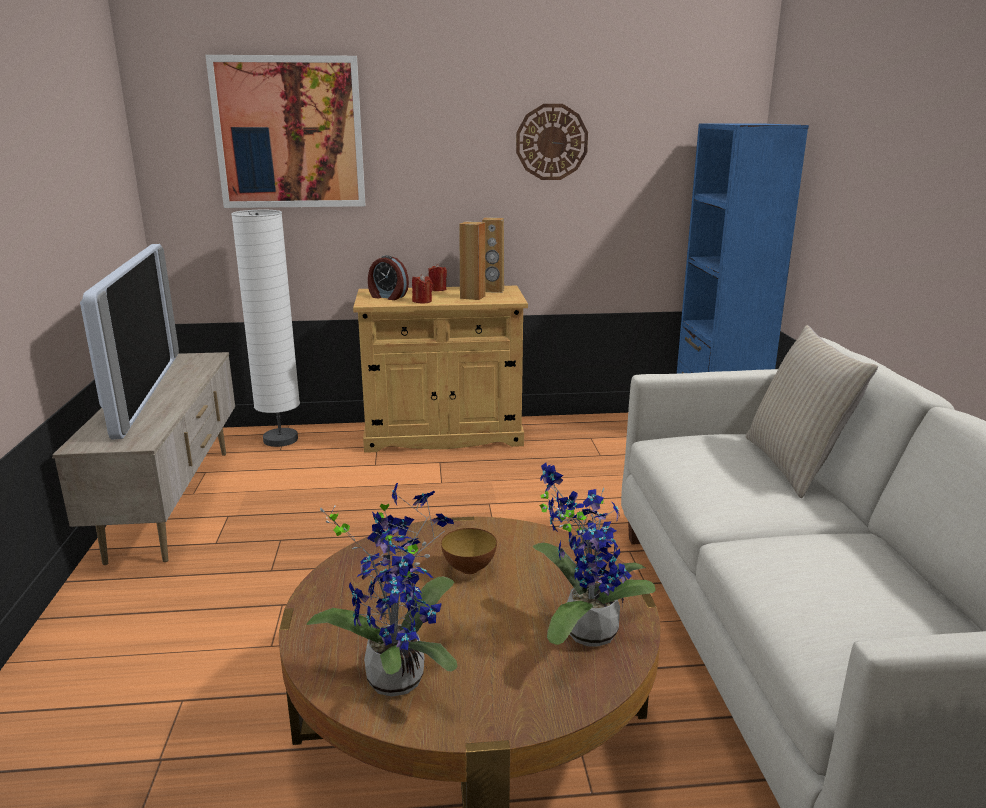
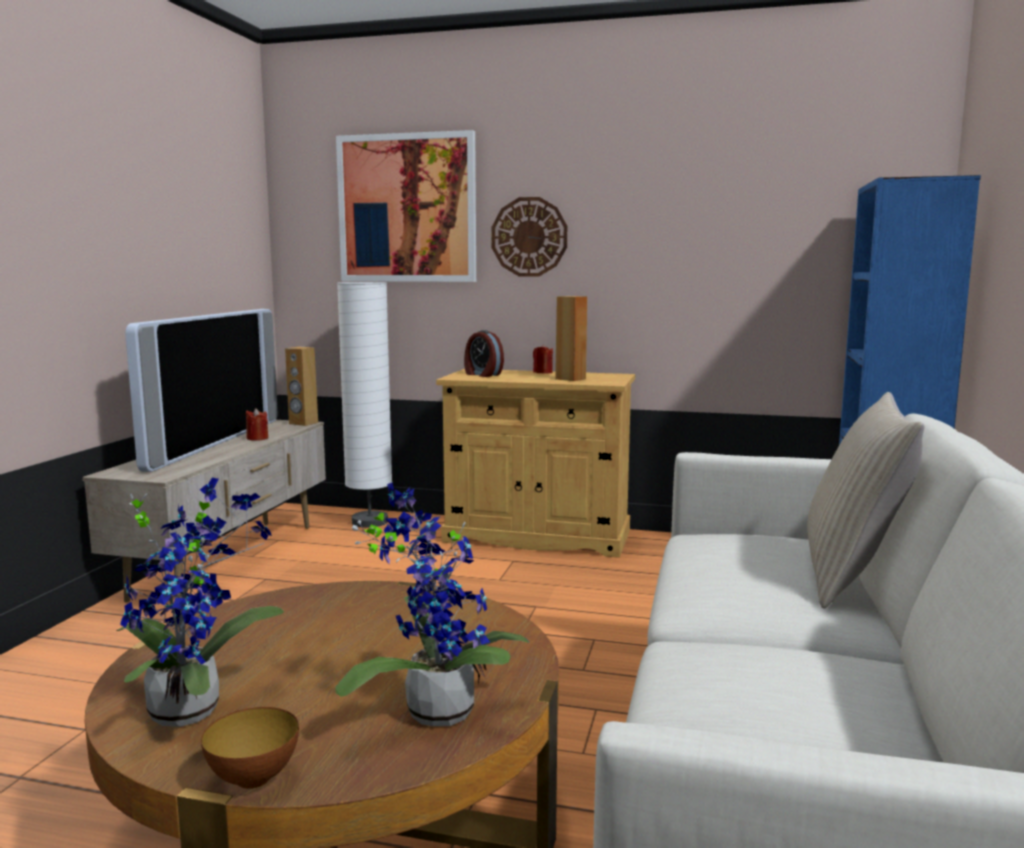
camera: 20 degrees right, 10 degrees down
(422, 301) = (512, 379): red candle -> red candle (257, 438)
(469, 569) = (372, 629): bowl -> bowl (253, 778)
(493, 290) = (601, 375): brown speaker -> brown speaker (303, 423)
(551, 142) = (678, 214): wall clock -> wall clock (529, 237)

